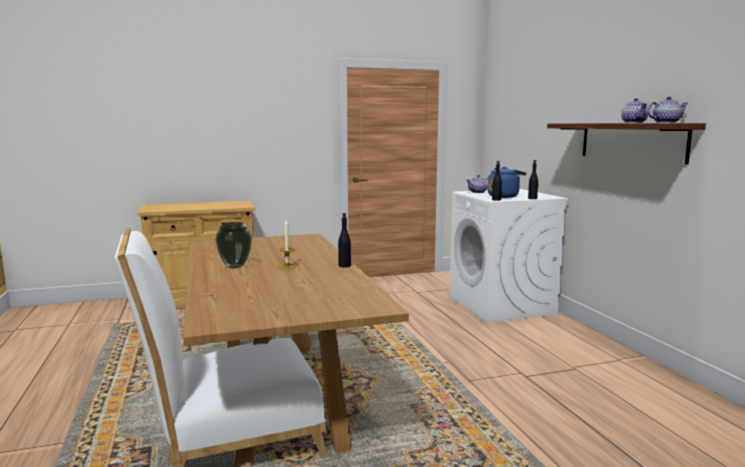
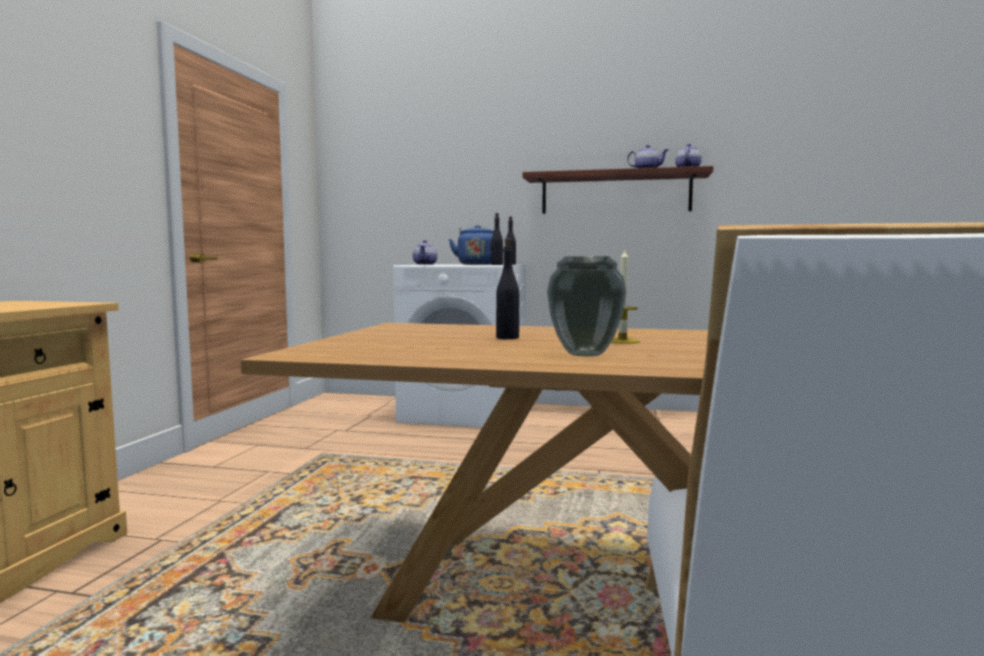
camera: 60 degrees left, 5 degrees down
(344, 266) = (647, 330): black bottle -> black bottle (507, 337)

